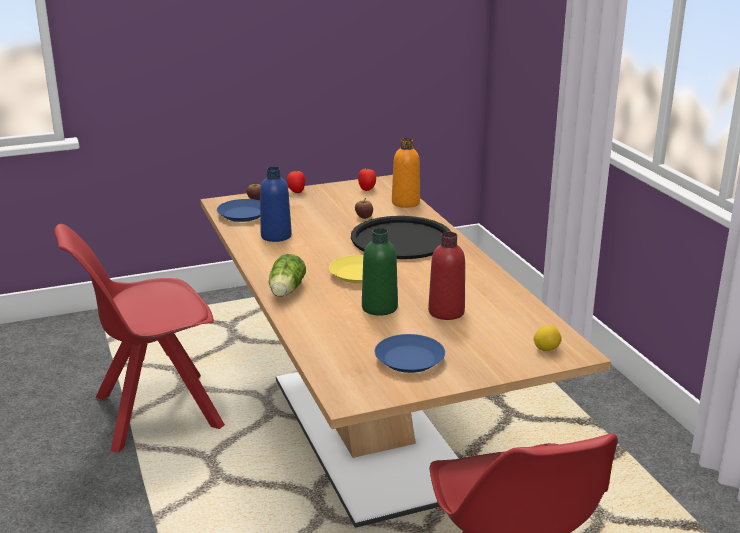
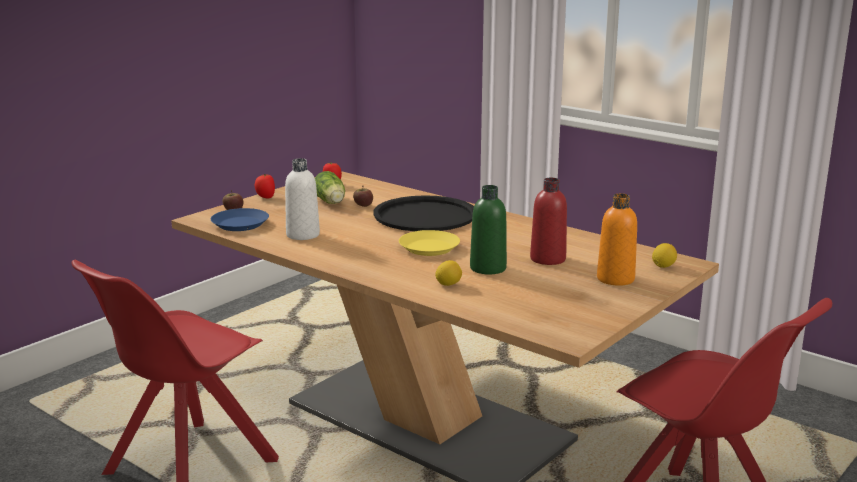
camera: 30 degrees left, 5 degrees down
(276, 236) = (303, 235): blue bottle -> white bottle
(285, 291) = (383, 274): lettuce -> lettuce (331, 202)
(324, 315) = (448, 284): none -> lemon
(405, 203) = (384, 189): orange bottle -> orange bottle (615, 279)
(409, 359) = (572, 299): blue plate -> none

